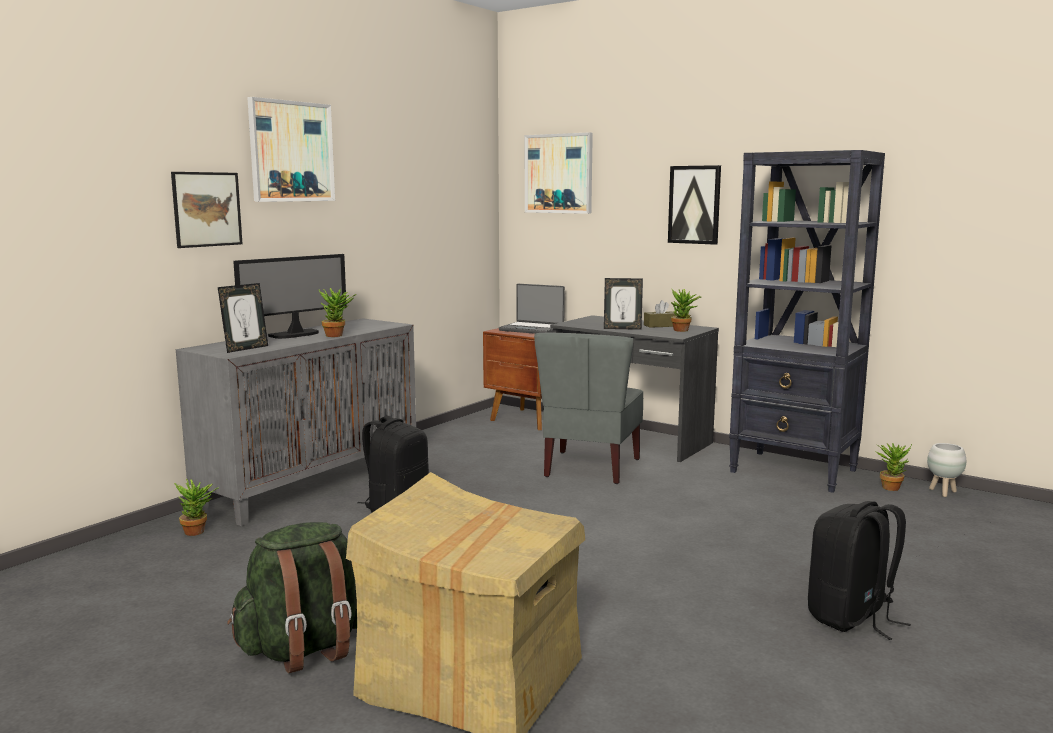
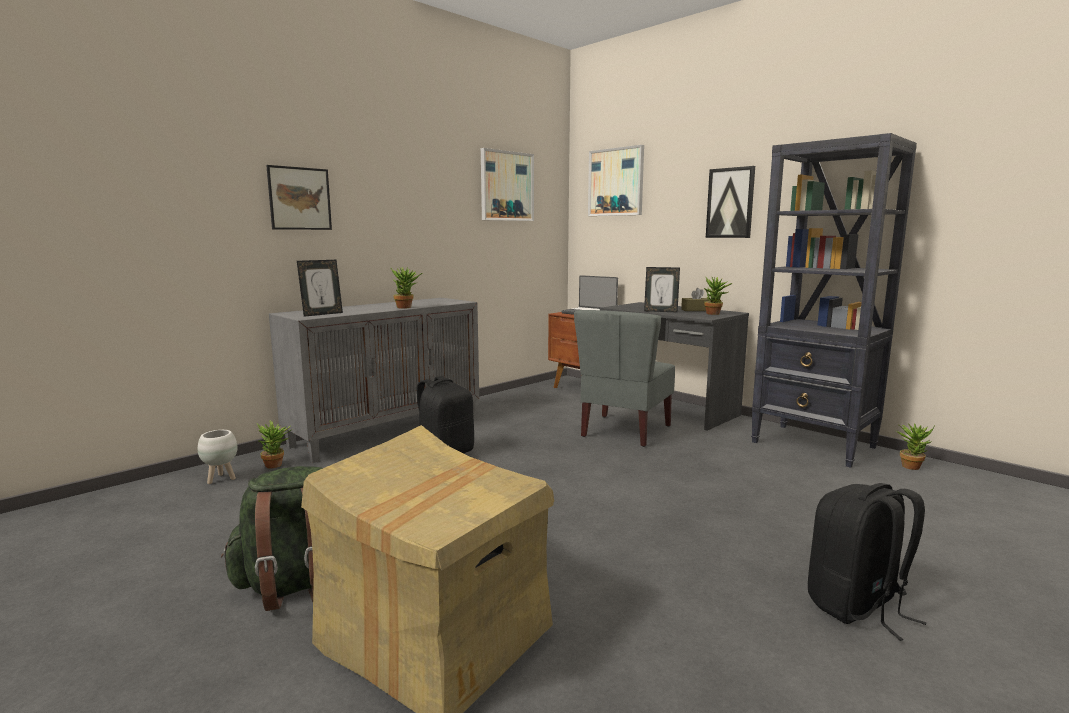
camera: 10 degrees right, 0 degrees up
(291, 151) = (378, 155): picture -> picture (506, 186)
(295, 335) = (374, 306): monitor -> none
(943, 493) = (967, 475): white planter -> white planter (221, 479)

